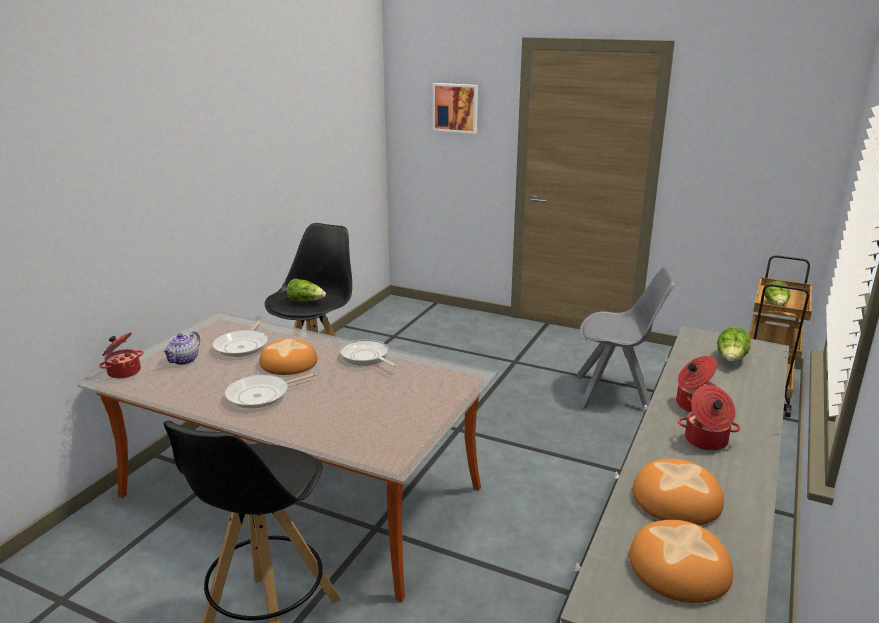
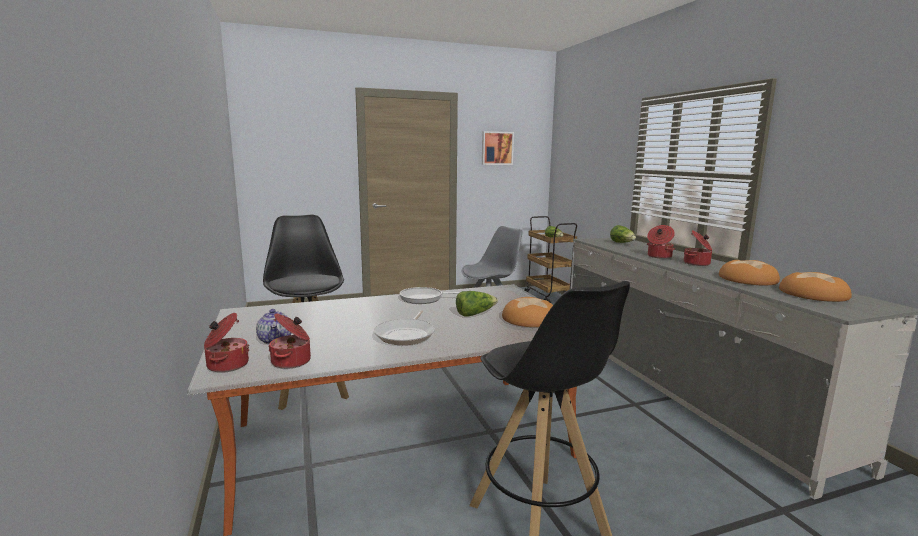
camera: 45 degrees left, 10 degrees down
(154, 386) = (292, 361): none -> cooking pot
(243, 346) = (309, 318): frying pan -> none
(289, 363) = (377, 315): bread -> bread (530, 319)
(306, 301) = (311, 281): lettuce -> lettuce (475, 314)
(456, 107) = (303, 141): picture -> picture (497, 148)

